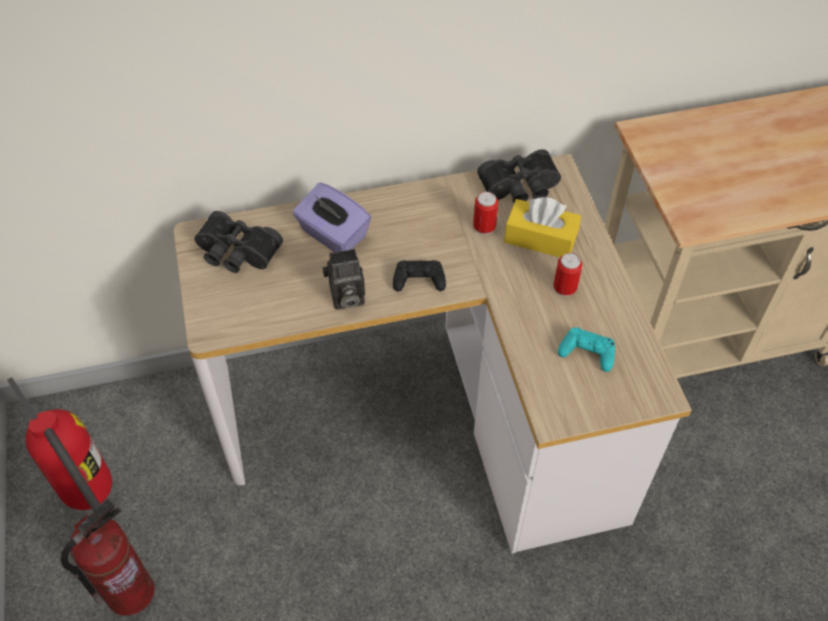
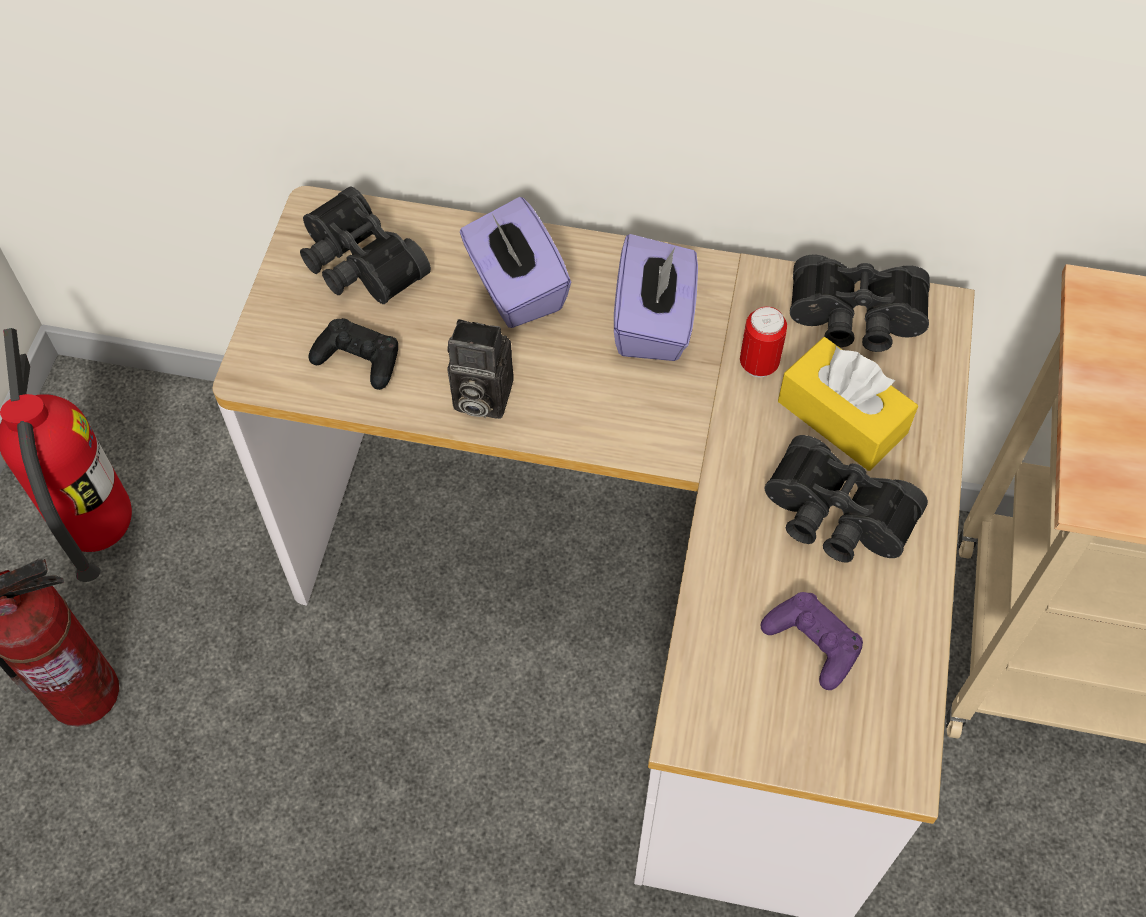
camera: 25 degrees right, 5 degrees up
(418, 226) = (654, 322): none -> purple tissue box
(419, 280) = (607, 412): black game controller -> black game controller (358, 359)
(564, 289) = (835, 519): can -> black binoculars
(587, 352) = (812, 643): turquoise game controller -> purple game controller

